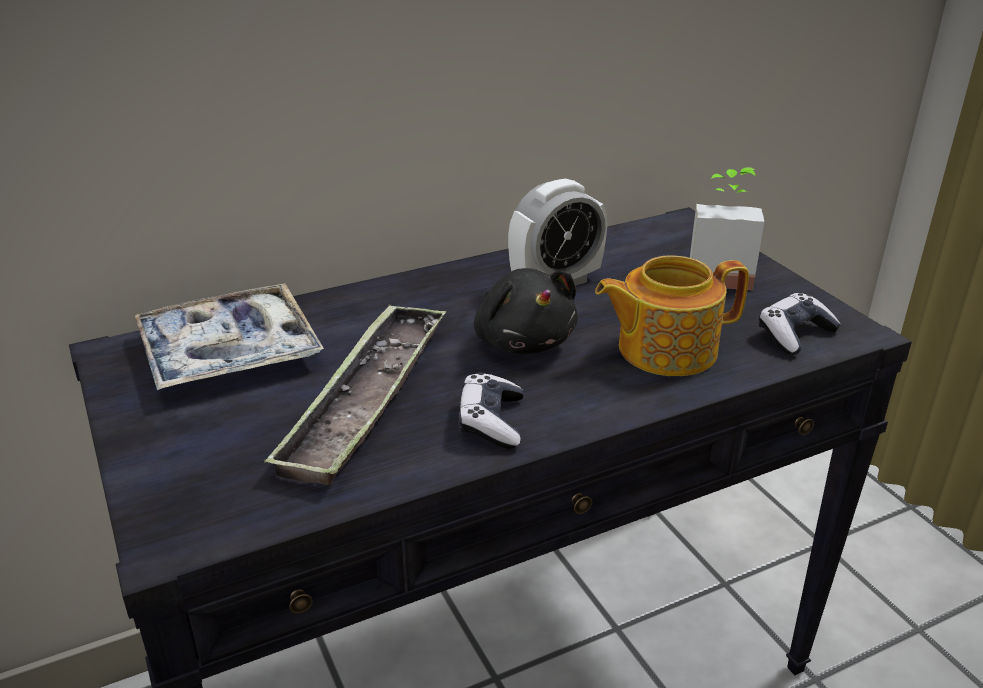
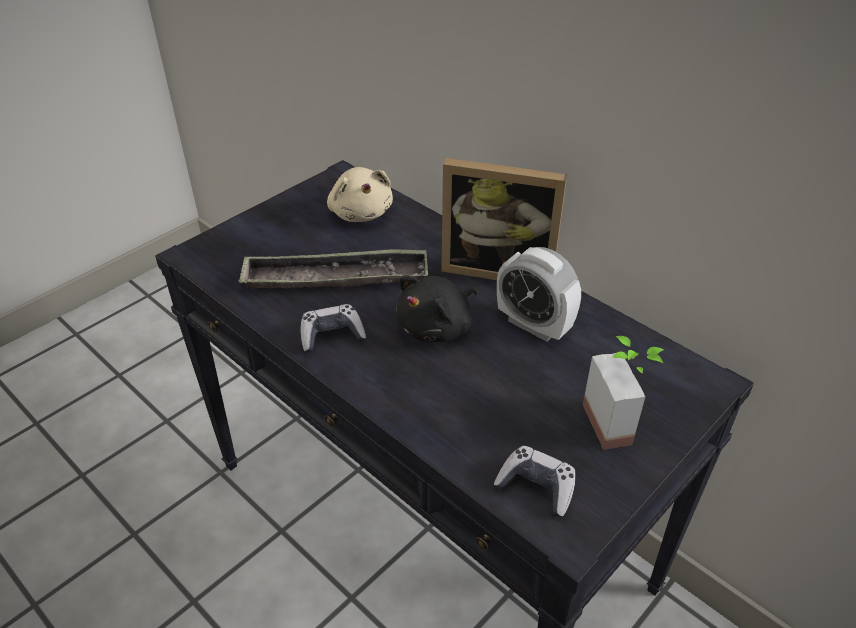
camera: 70 degrees right, 10 degrees up
(229, 352) = (360, 212): tray -> beige plush toy
(442, 281) = (499, 268): none -> picture frame
(664, 349) = (465, 405): teapot -> none

